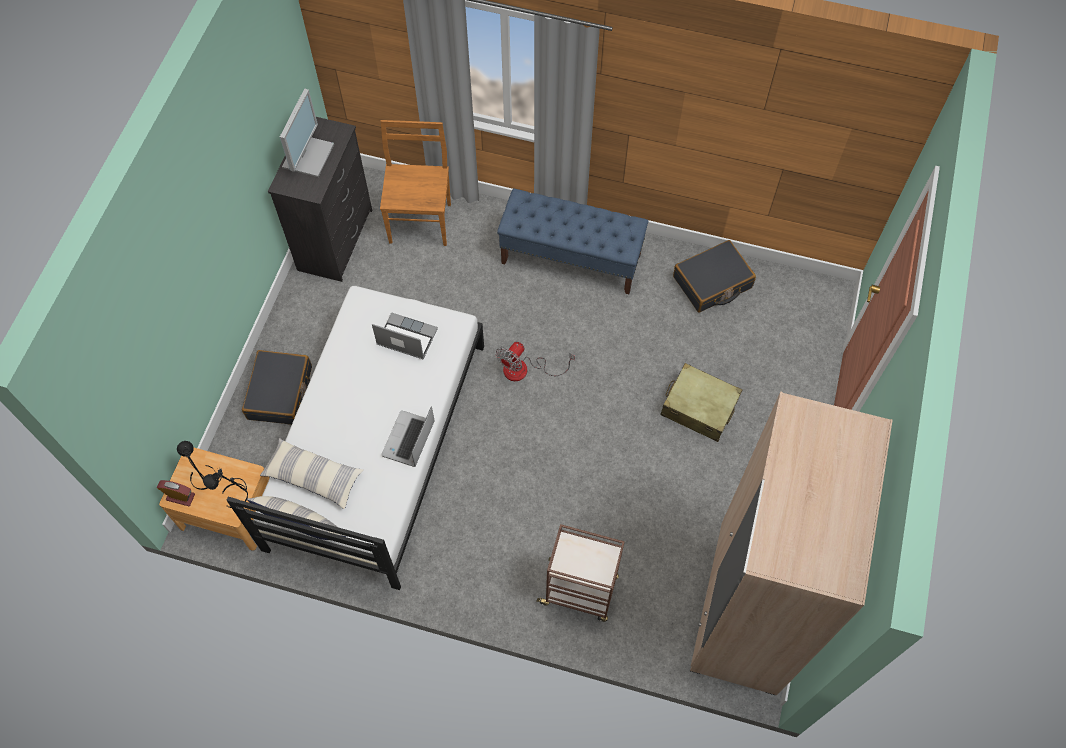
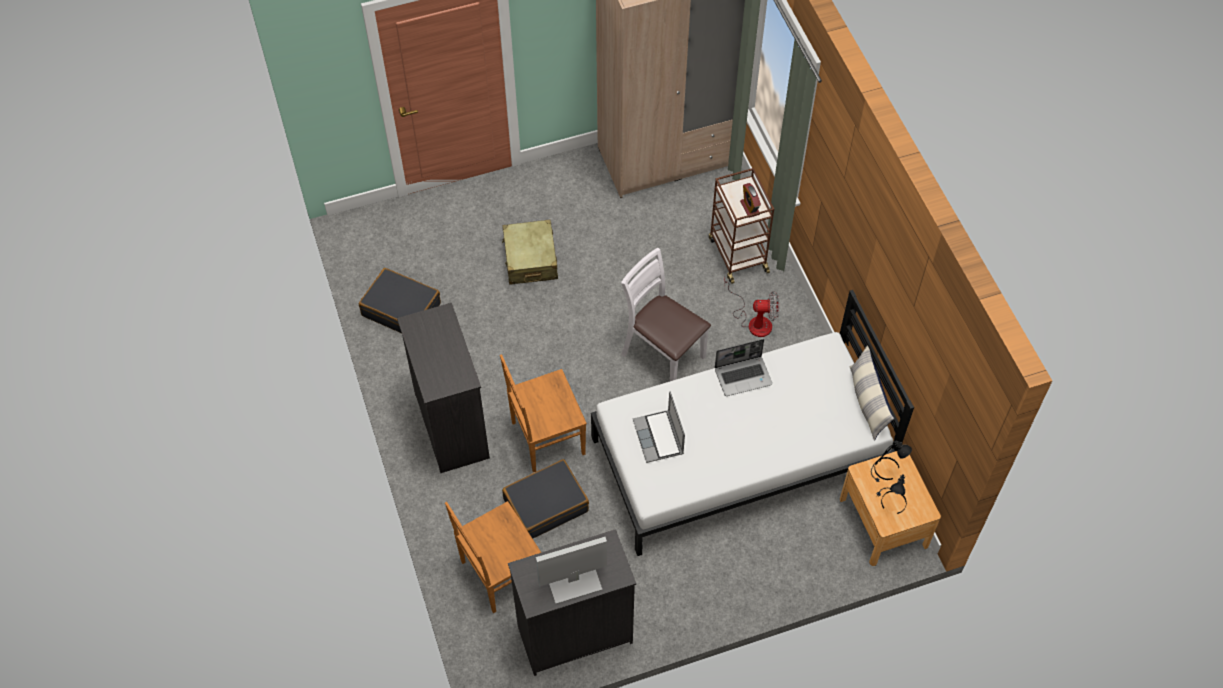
camera: 125 degrees left, 5 degrees down
(180, 497) = (921, 506): alarm clock -> alarm clock (750, 208)
(280, 393) = (758, 562): black suitcase -> black suitcase (545, 505)
(313, 477) = (827, 419): pillow -> none
(508, 314) = (545, 438): none -> brown chair
(519, 450) = (663, 354): none -> white chair
(525, 370) = (589, 393): fan -> fan (754, 321)
(571, 259) = (452, 424): blue bench -> black dresser

